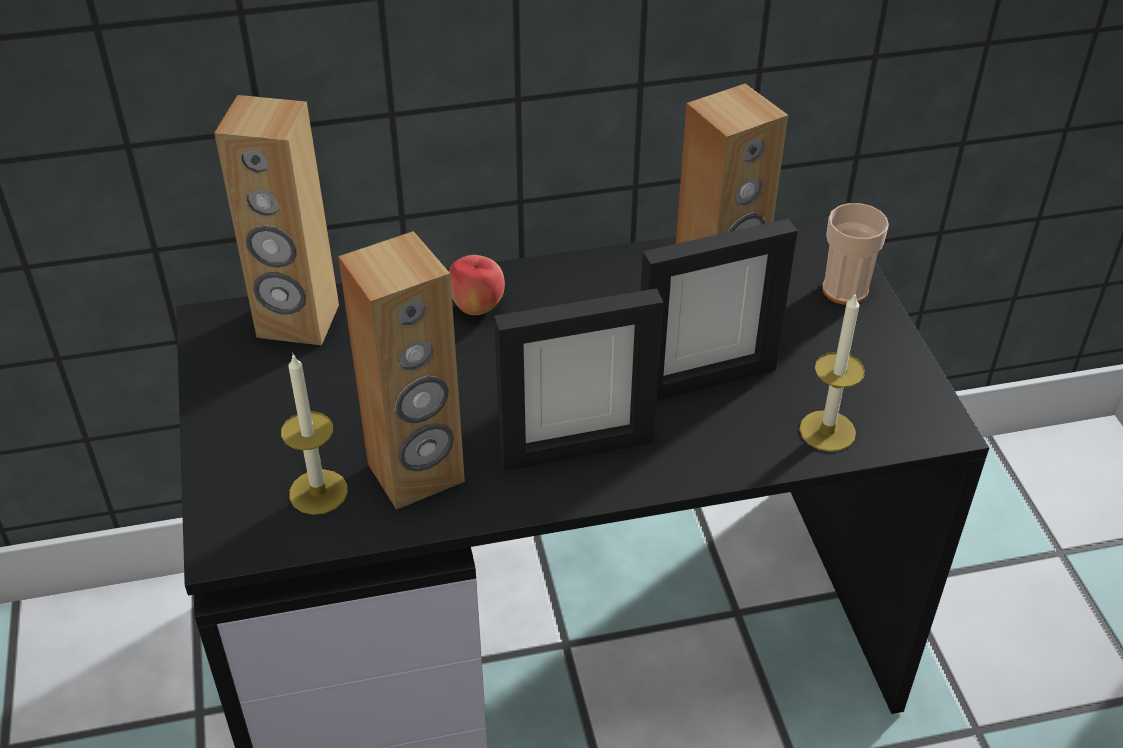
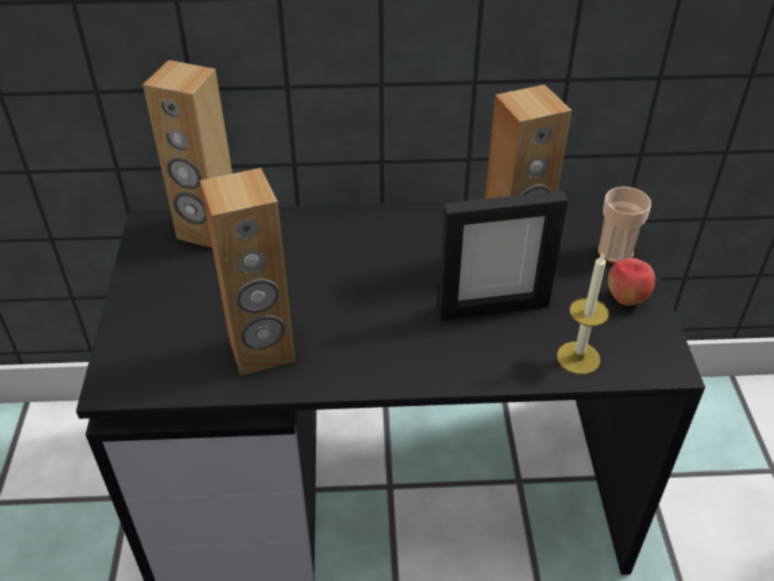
camera: 10 degrees right, 0 degrees up
(318, 492) = (188, 355): candle -> none
(477, 308) = (337, 235): apple -> apple (626, 299)
(576, 447) = (383, 346): picture frame -> none

